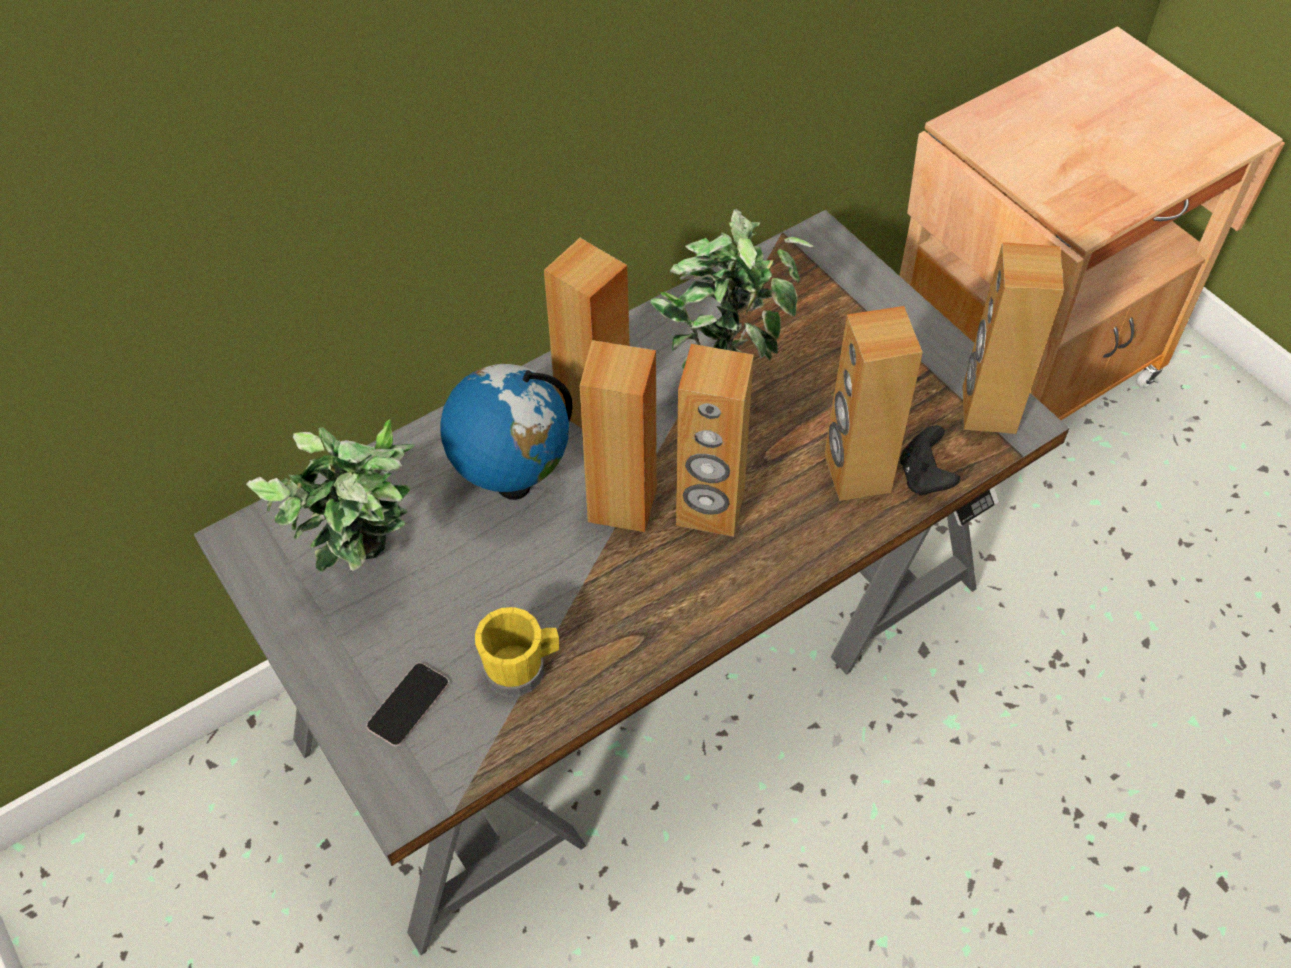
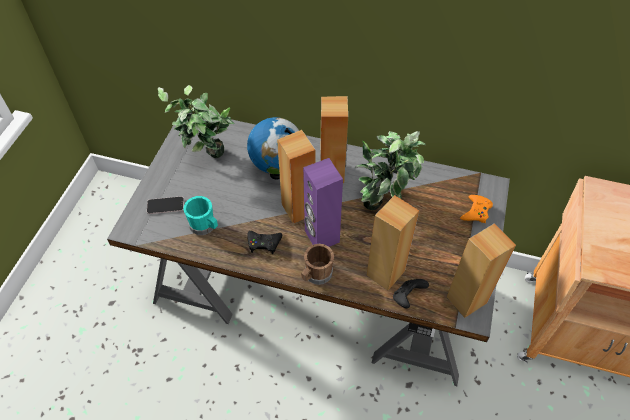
camera: 50 degrees right, 0 degrees up
(522, 668) = (205, 226): yellow mug -> turquoise mug
(646, 600) = (264, 243): none -> black game controller
(710, 510) = (321, 236): brown speaker -> purple speaker
(778, 567) = (316, 275): none -> brown mug
(847, 288) = (476, 211): none -> orange game controller

